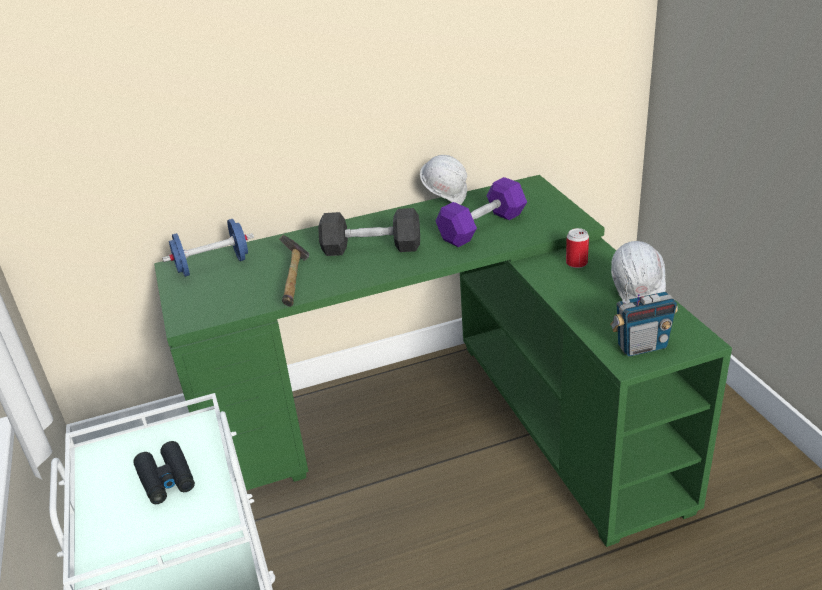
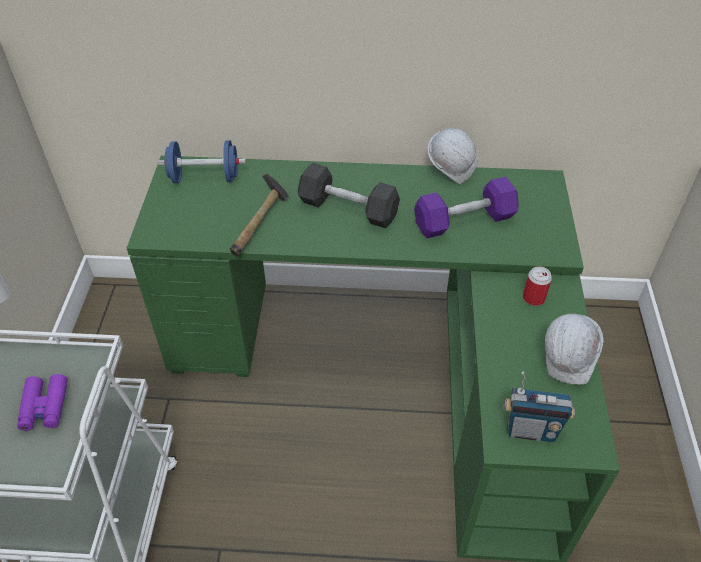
camera: 20 degrees right, 15 degrees up
(166, 479) = (45, 407): black binoculars -> purple binoculars

